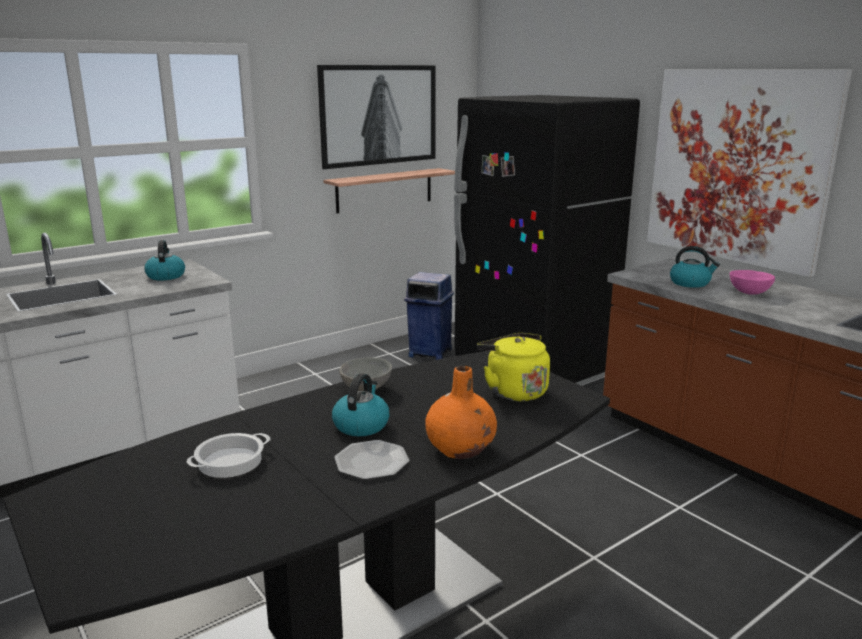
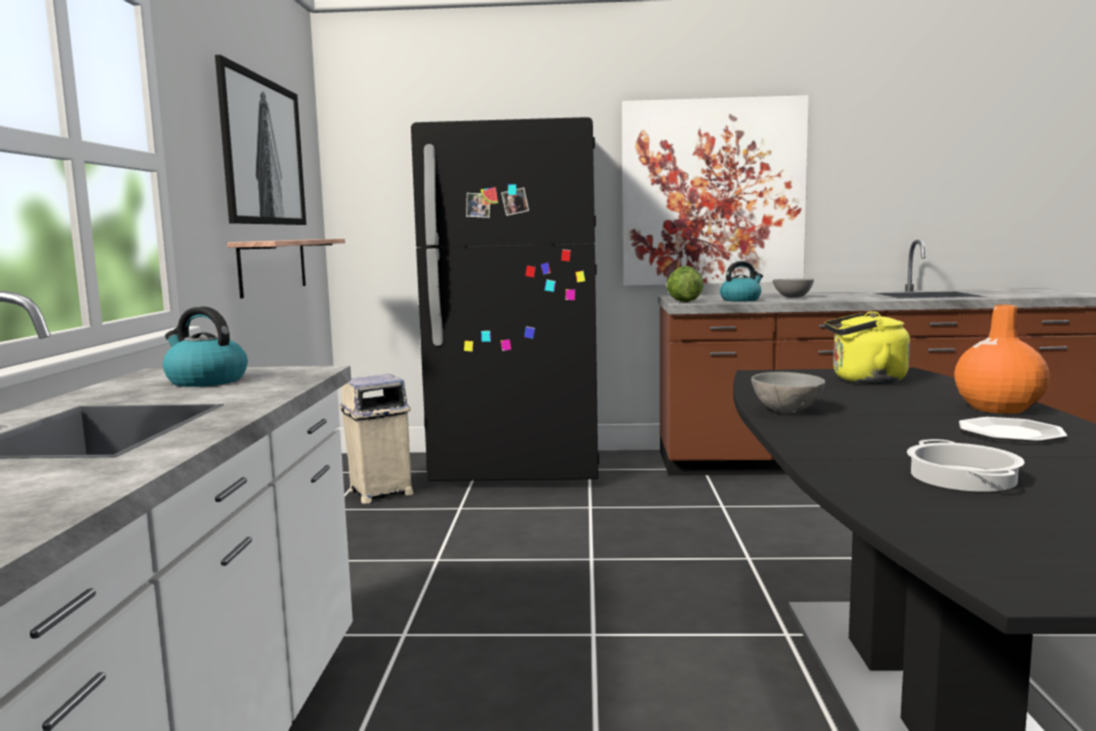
camera: 50 degrees left, 10 degrees down
(361, 425) = (897, 424): kettle -> none
(429, 353) = (379, 493): blue trash can -> beige trash can
(638, 272) = (683, 302): none -> lettuce
(748, 293) = (792, 297): pink bowl -> grey bowl

